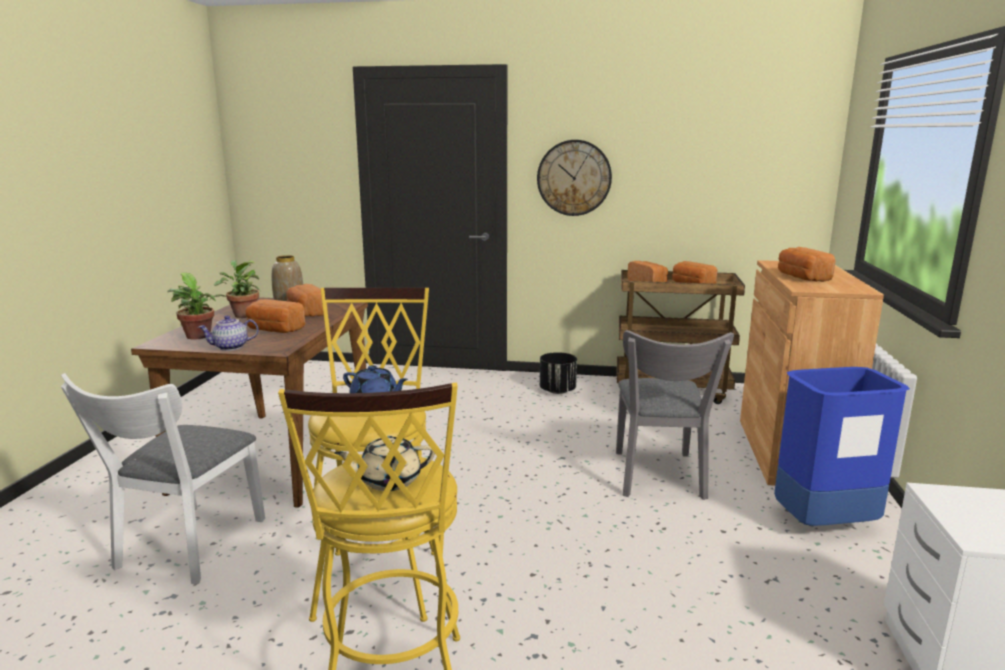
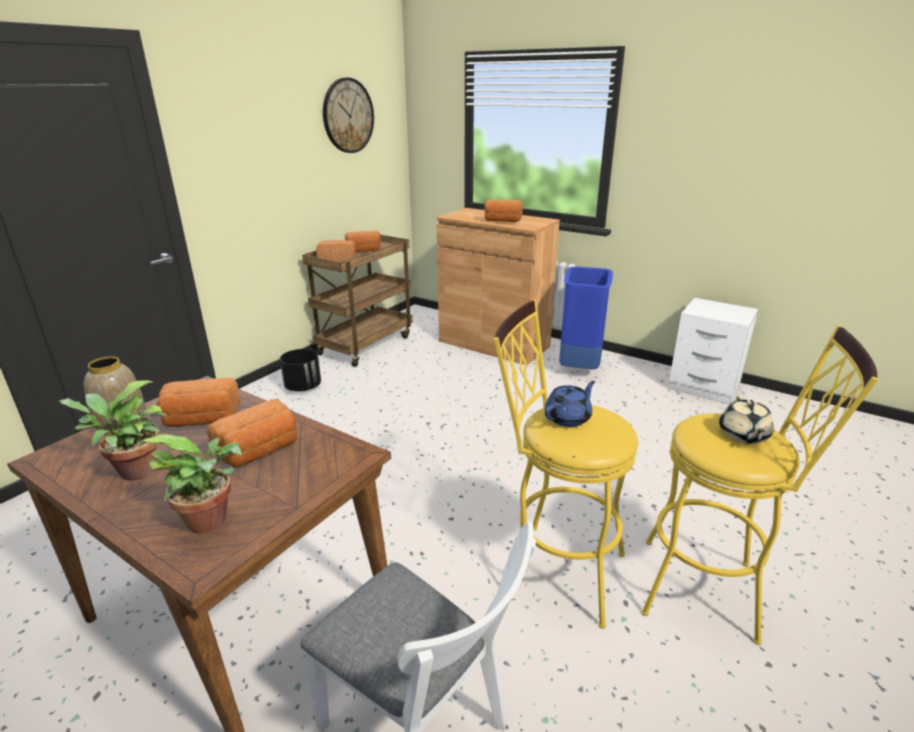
camera: 65 degrees left, 10 degrees up
(230, 347) = (306, 492): teapot -> none
(574, 178) = (240, 170): wall clock -> wall clock (348, 116)
(659, 478) = (492, 396): grey chair -> none

